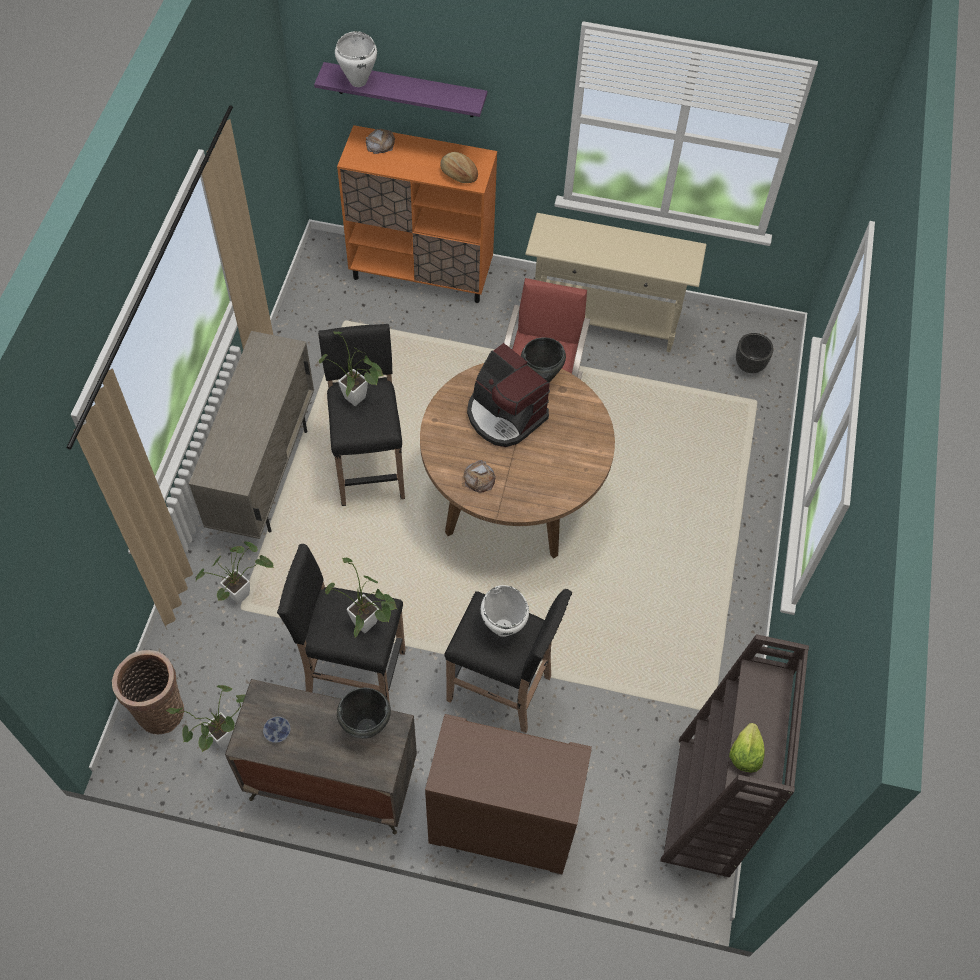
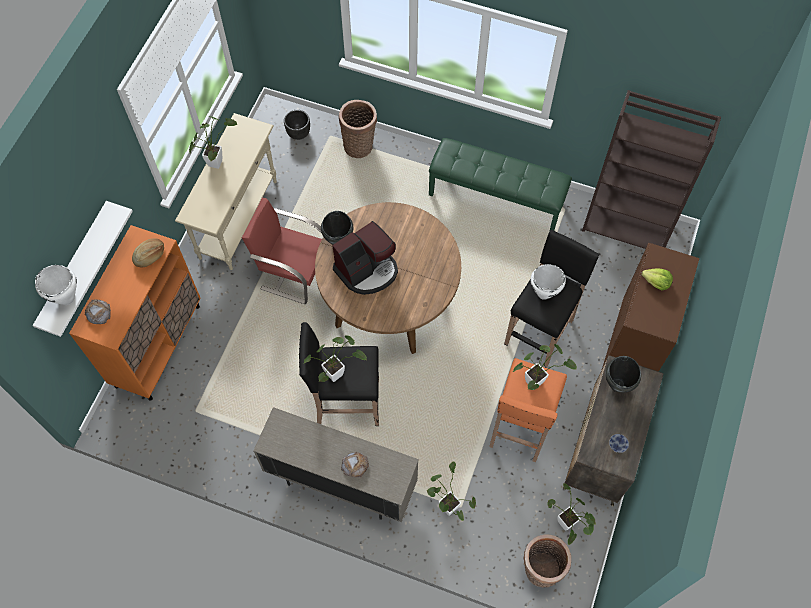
camera: 80 degrees left, 5 degrees up
(353, 672) = (520, 428): black stool -> orange stool
(405, 90) = (75, 268): purple shelf -> white shelf
(479, 478) = (421, 294): bread -> bread (355, 465)
(629, 237) = (217, 160): none -> potted plant
(707, 616) = (496, 198): none -> green bench
(745, 754) = (678, 147): lettuce -> lettuce (656, 283)
(751, 436) = (359, 145): none -> basket

